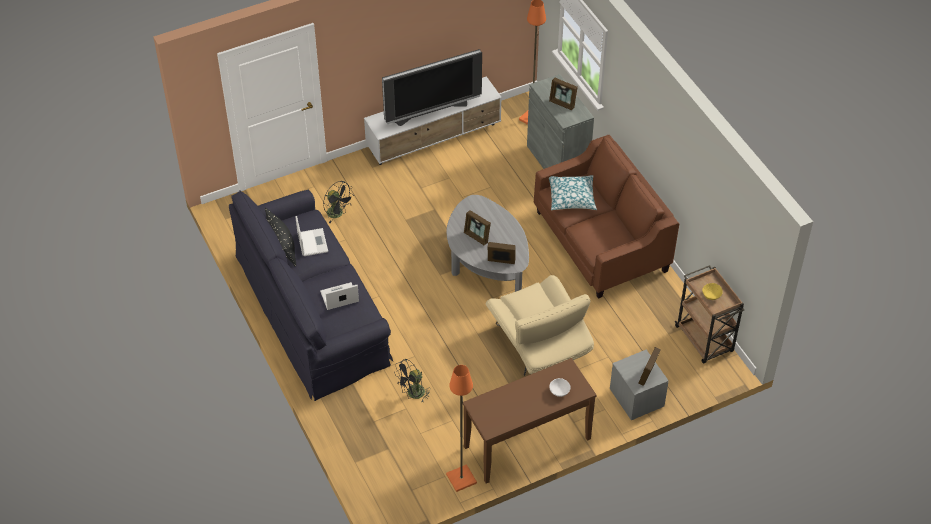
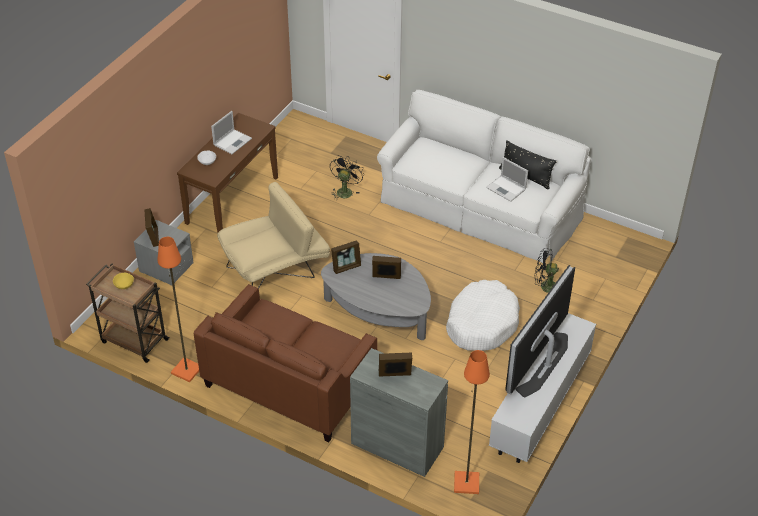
camera: 145 degrees right, 5 degrees down
(313, 310) = (478, 207): black sofa -> white sofa
(338, 297) = (441, 162): laptop -> laptop (233, 141)
(416, 212) = (481, 323): none -> white dog bed
(462, 479) = (262, 159): orange floor lamp -> orange floor lamp (186, 370)
(539, 345) = (276, 268): beige armchair -> beige armchair turned 120 degrees clockwise
(571, 197) = (328, 345): pillow -> none

